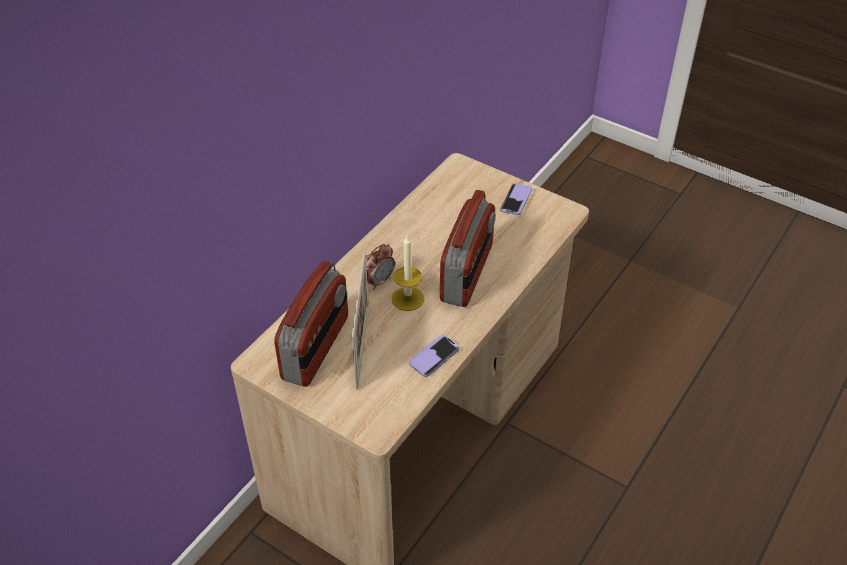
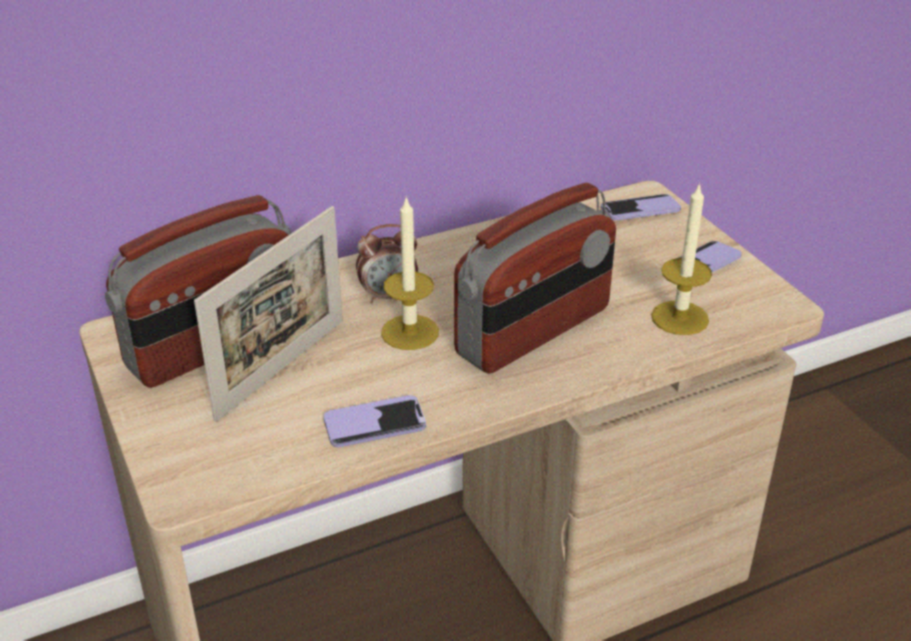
camera: 30 degrees right, 10 degrees down
(462, 176) = (640, 210): none -> phone
(528, 237) = (679, 318): none -> candle

